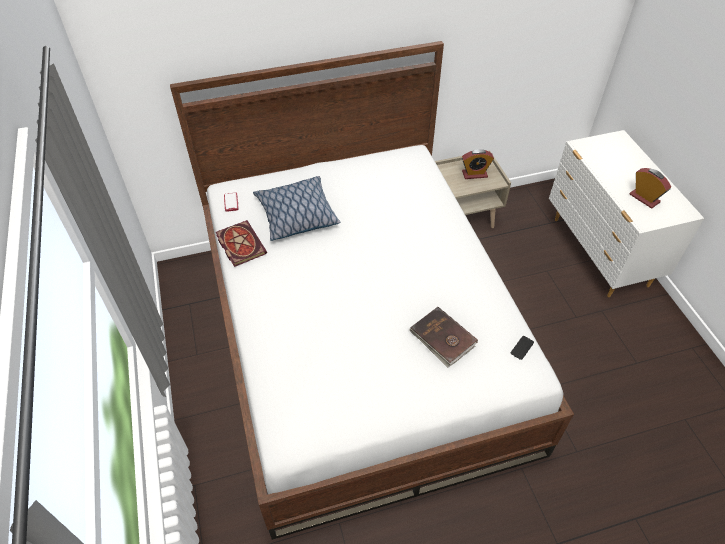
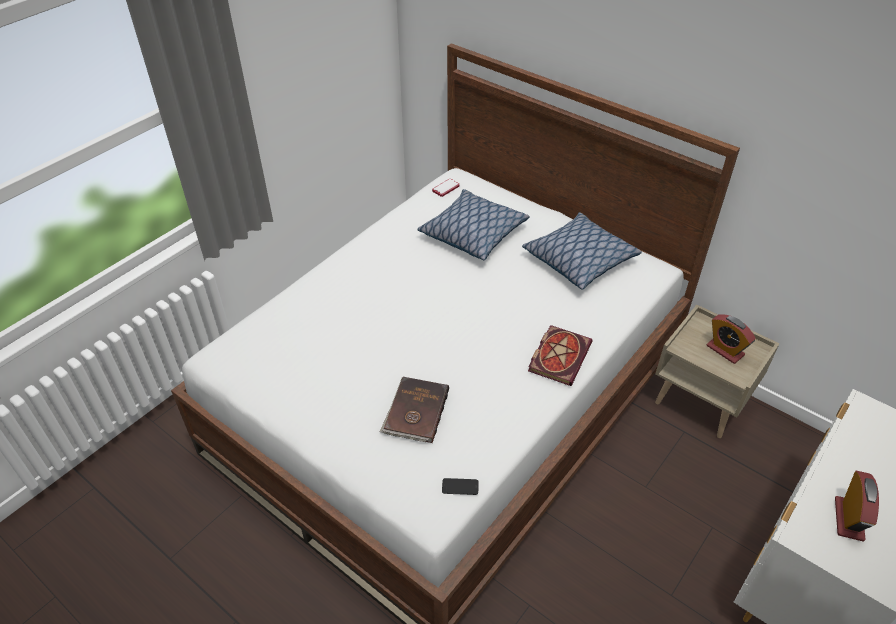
camera: 55 degrees right, 5 degrees down
(239, 244) = (402, 219): book -> book (559, 355)
(374, 180) = (579, 259): none -> pillow

